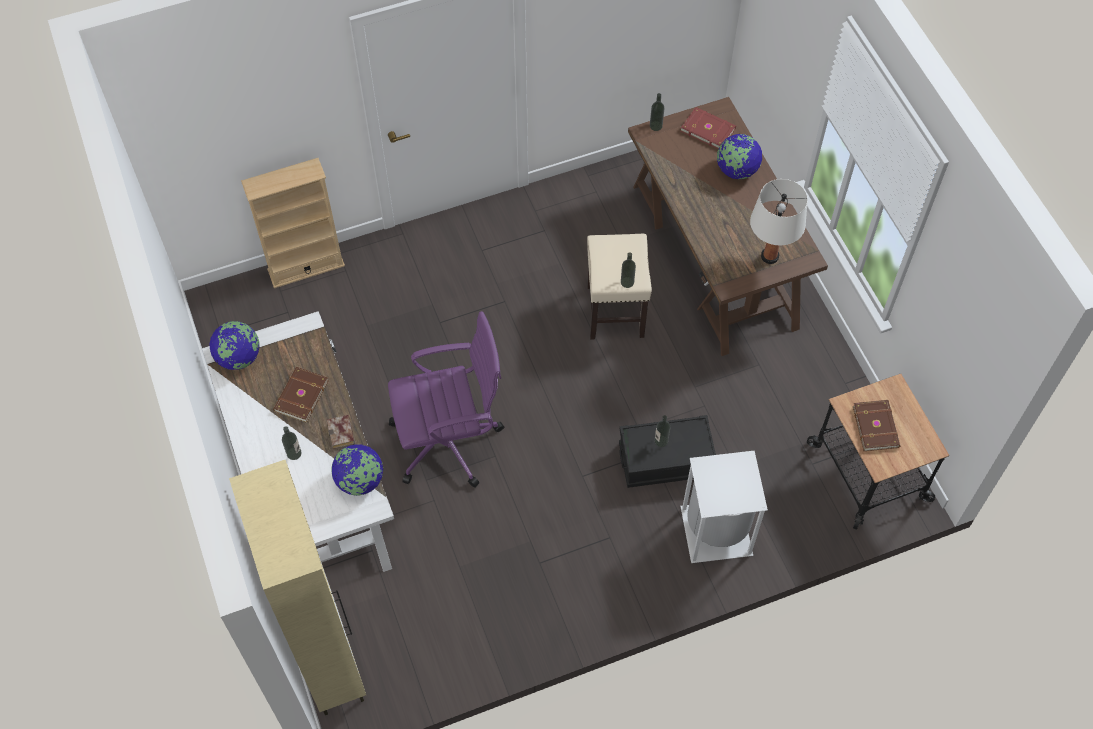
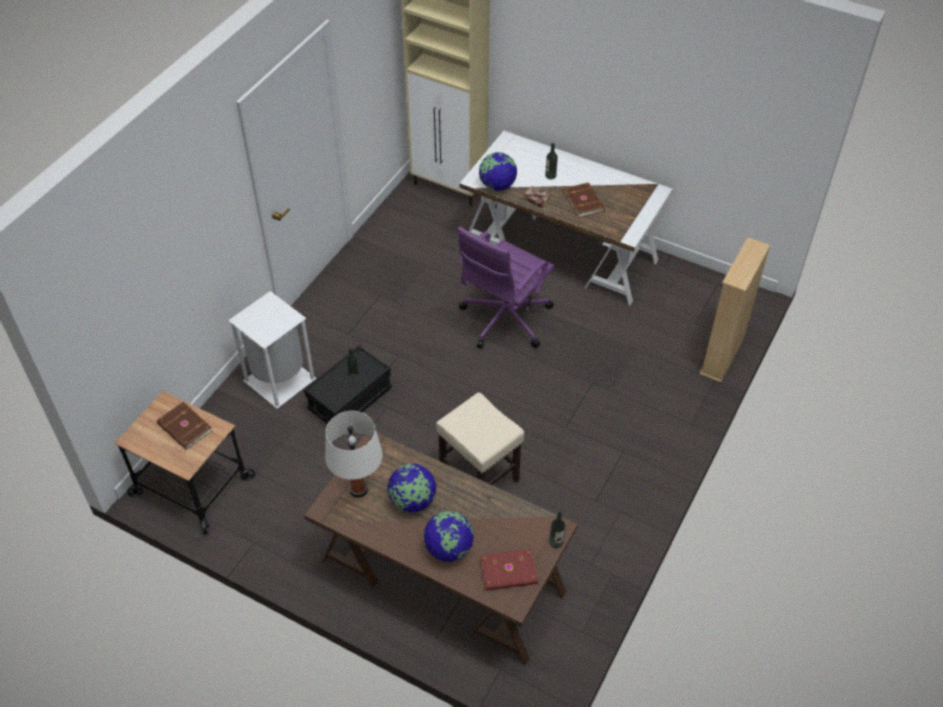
camera: 140 degrees right, 10 degrees down
(239, 357) = (645, 197): globe -> globe (412, 501)
(627, 282) = (458, 414): bottle -> none

